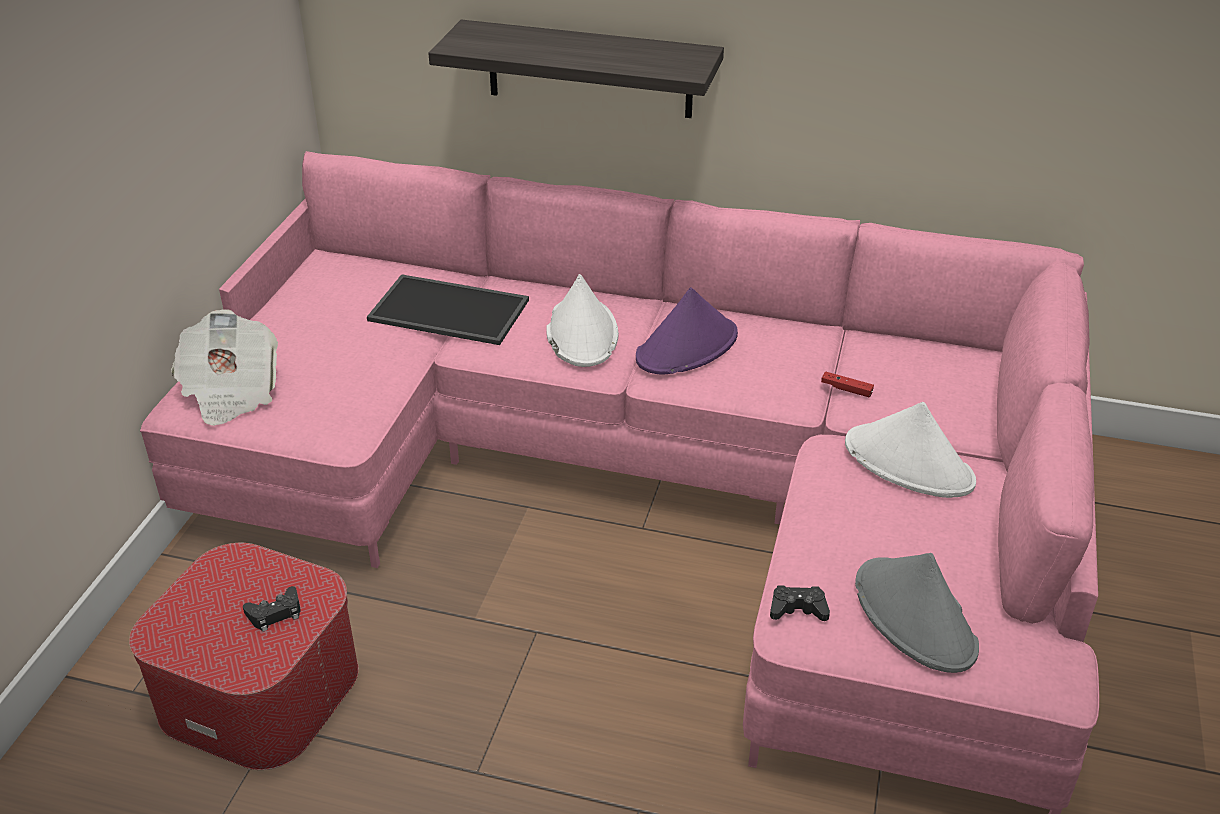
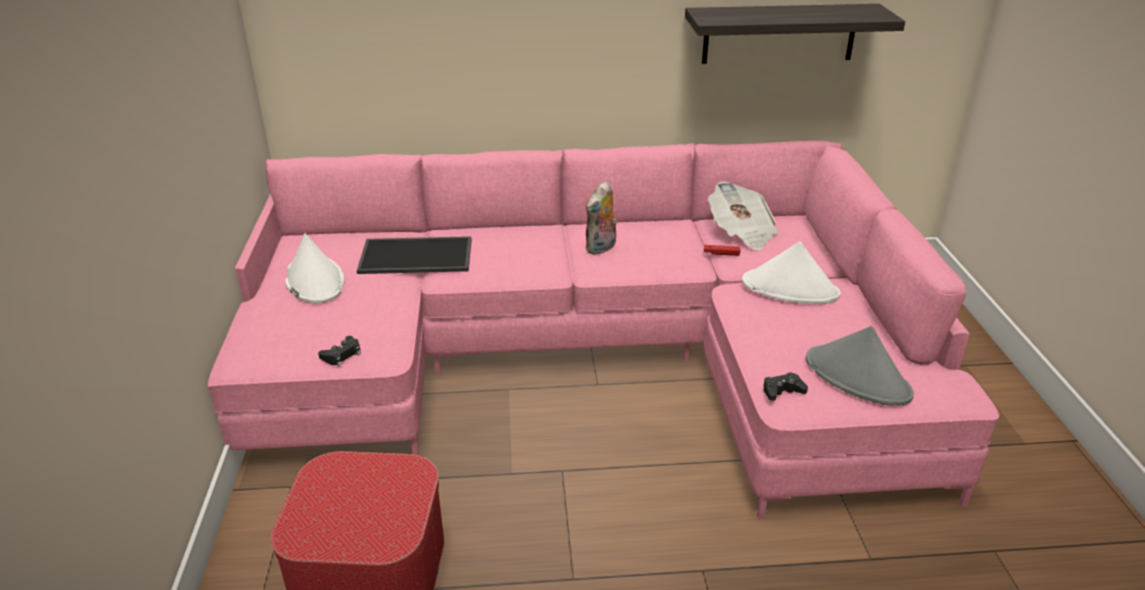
camera: 20 degrees left, 5 degrees down
(230, 391) = (274, 341): newspaper -> newspaper (741, 233)
(275, 613) = (387, 496): black game controller -> black game controller (342, 355)
(581, 333) = (522, 253): white hat -> white hat (314, 280)
(589, 69) = (487, 65): shelf -> shelf (779, 33)
(687, 347) = (601, 248): purple hat -> plush toy

